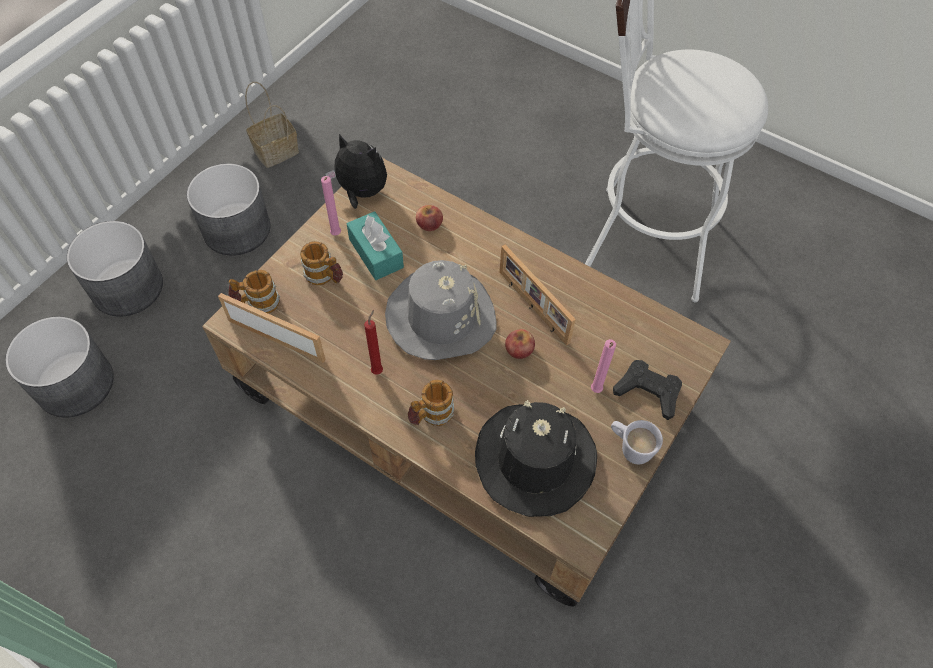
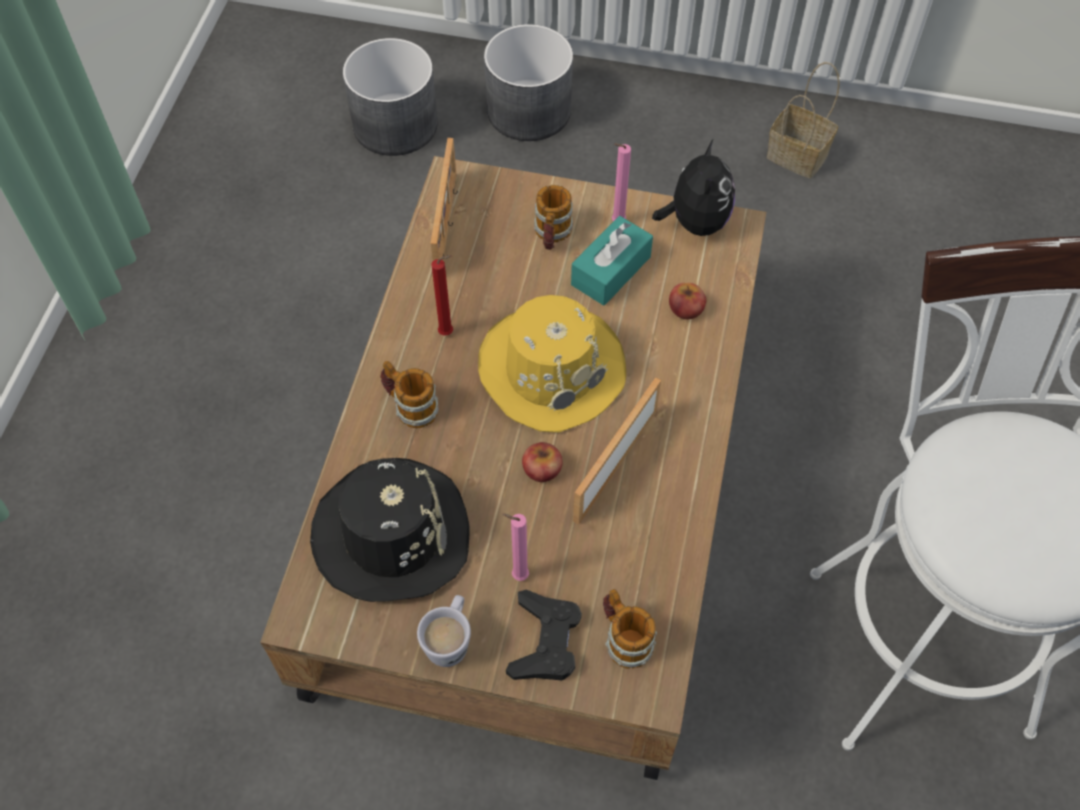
camera: 70 degrees right, 0 degrees up
(237, 229) = (660, 169): grey planter -> none
(257, 303) = (485, 189): mug -> mug (624, 638)
(441, 316) = (551, 369): grey hat -> yellow hat

